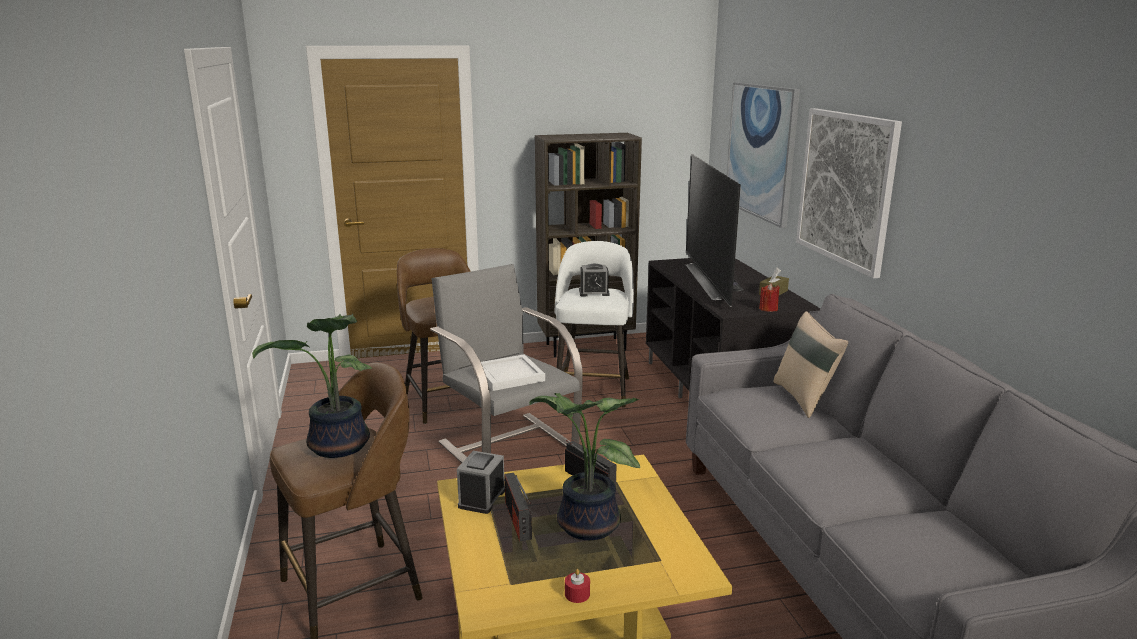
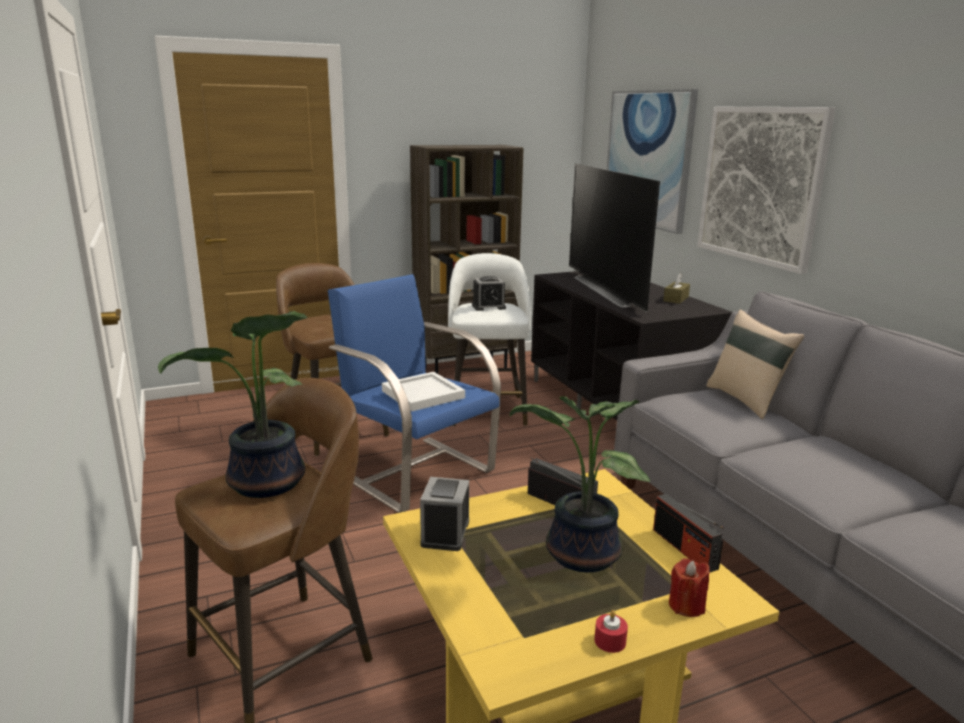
camera: 10 degrees left, 0 degrees up
(507, 445) = (416, 472): grey armchair -> blue armchair
(518, 520) = (499, 555): radio -> radio (684, 549)
(768, 309) = (681, 313): red candle -> red candle (686, 605)

